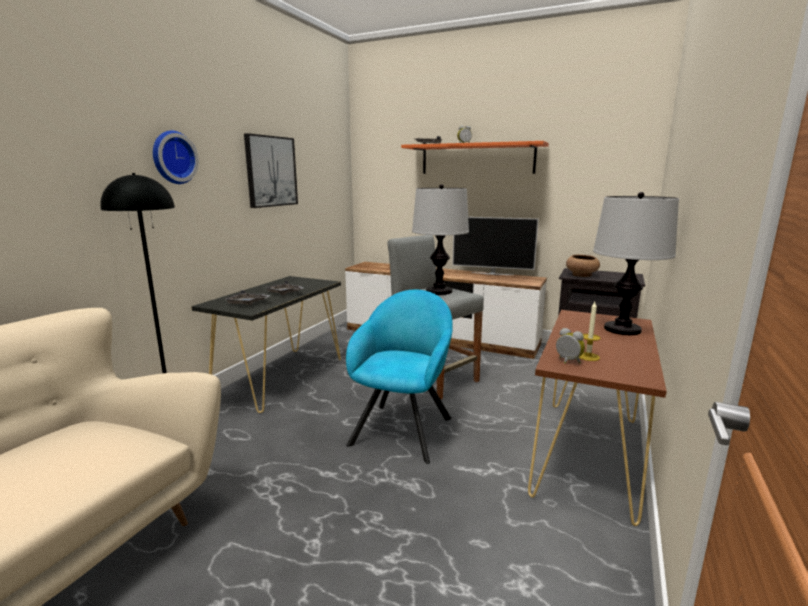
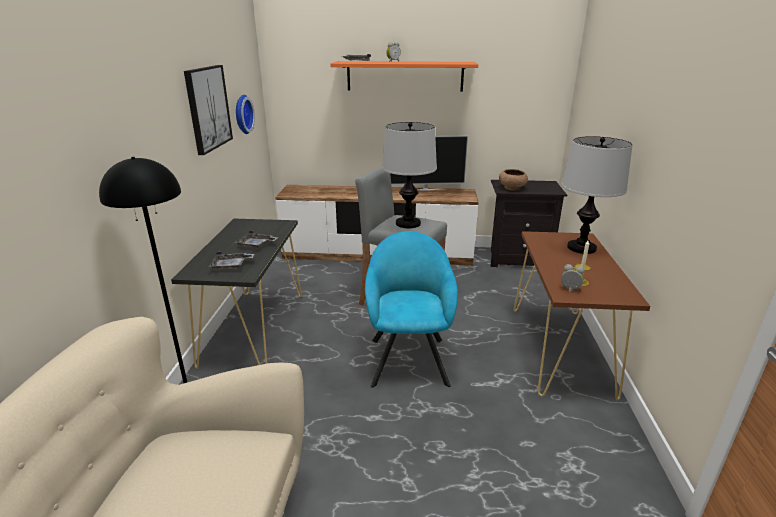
camera: 20 degrees left, 10 degrees up
(172, 157) = (135, 119): wall clock -> wall clock (241, 114)

